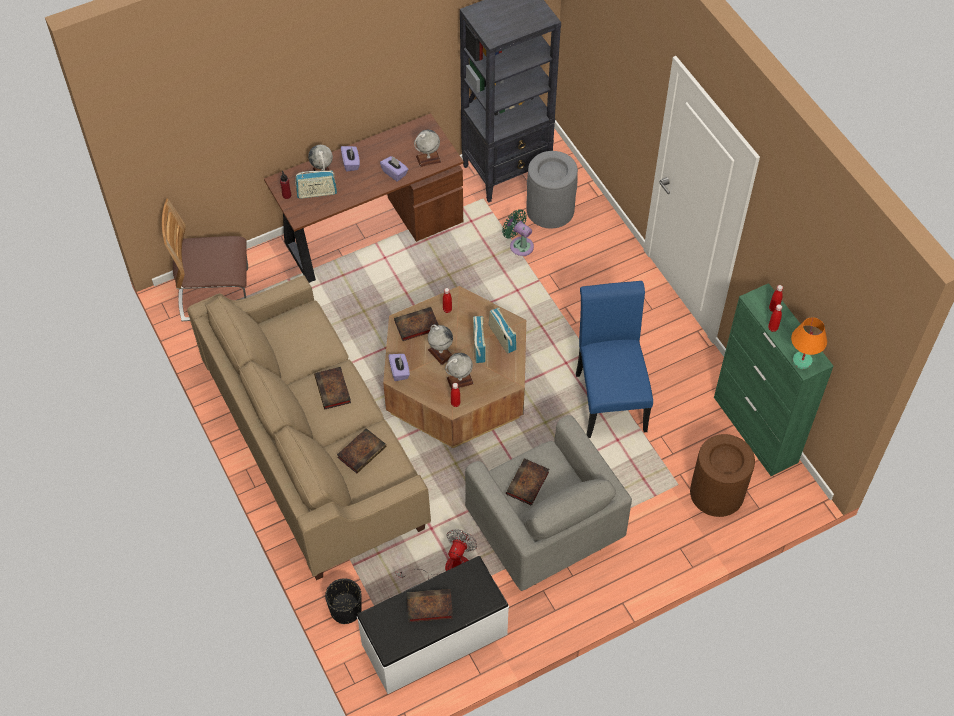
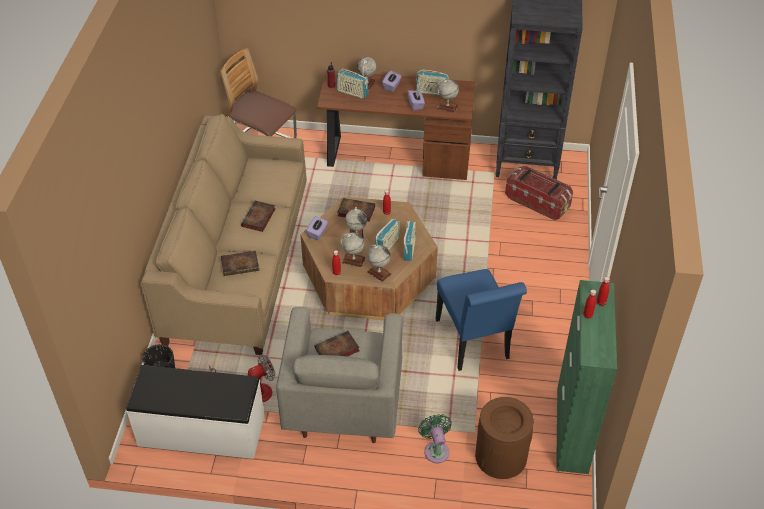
camera: 35 degrees right, 10 degrees down
(397, 149) = (431, 92): none -> radio
(428, 607) = (191, 389): book -> none
(495, 380) = (379, 273): none -> globe
(519, 245) = (494, 213): green fan -> green fan (436, 449)
(550, 209) = (537, 202): grey trash can -> storage box
(609, 396) = (474, 343): blue chair -> blue chair turned 135 degrees clockwise
(801, 361) = (591, 350): orange table lamp -> none

